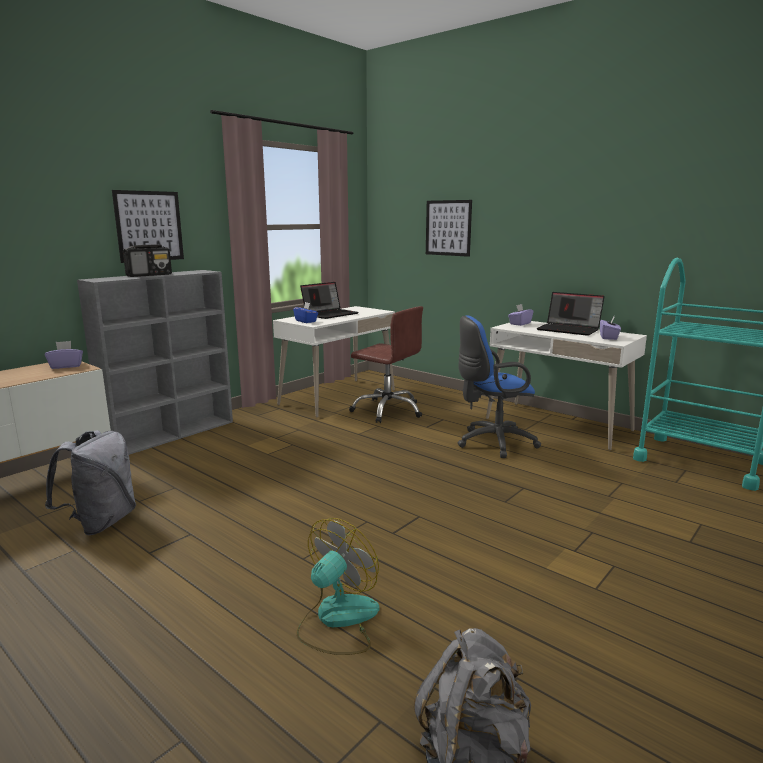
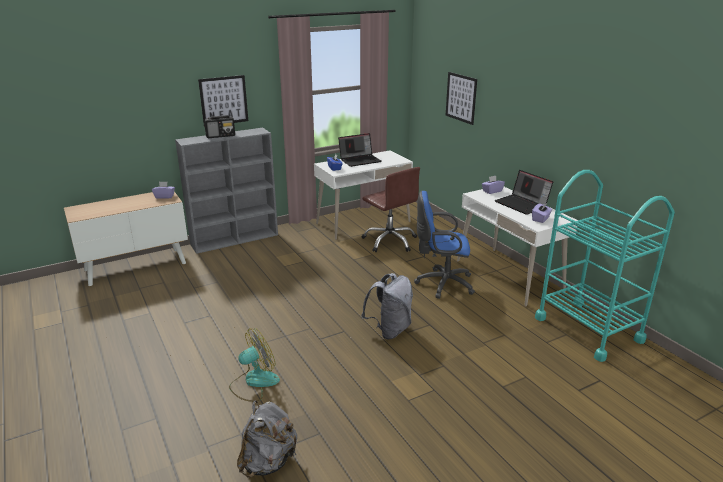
camera: 20 degrees right, 10 degrees up
(101, 522) = (169, 298): grey backpack -> grey backpack (389, 330)

